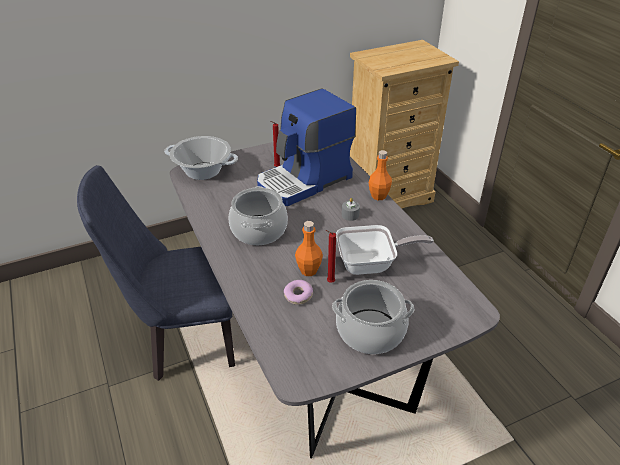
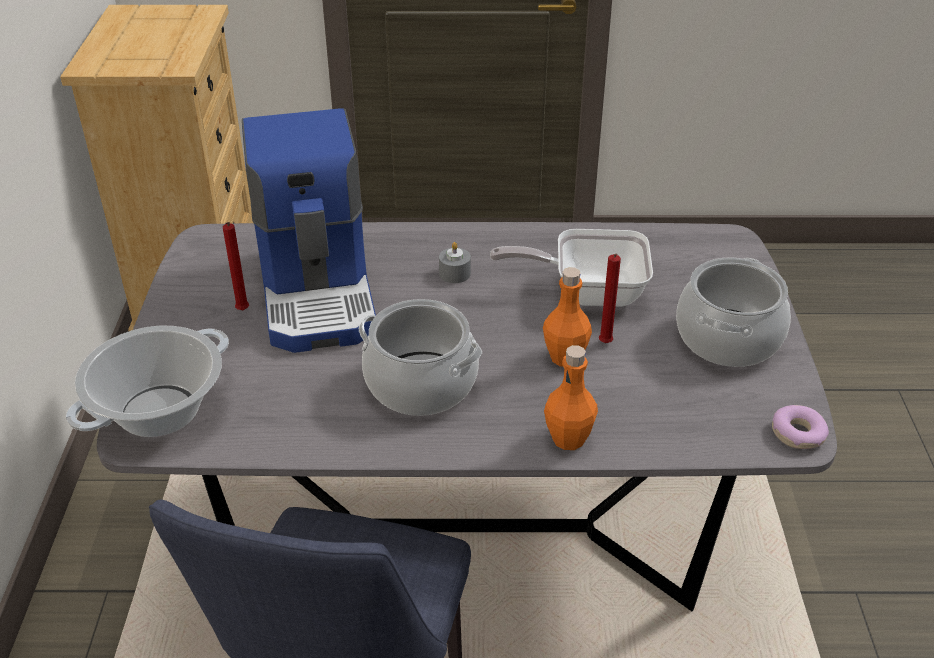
camera: 65 degrees left, 0 degrees up
(298, 295) = (618, 385): donut -> donut (797, 434)
(371, 264) = (588, 291): frying pan -> frying pan turned 105 degrees counterclockwise
(378, 196) = (427, 231): orange bottle -> orange bottle (568, 439)

